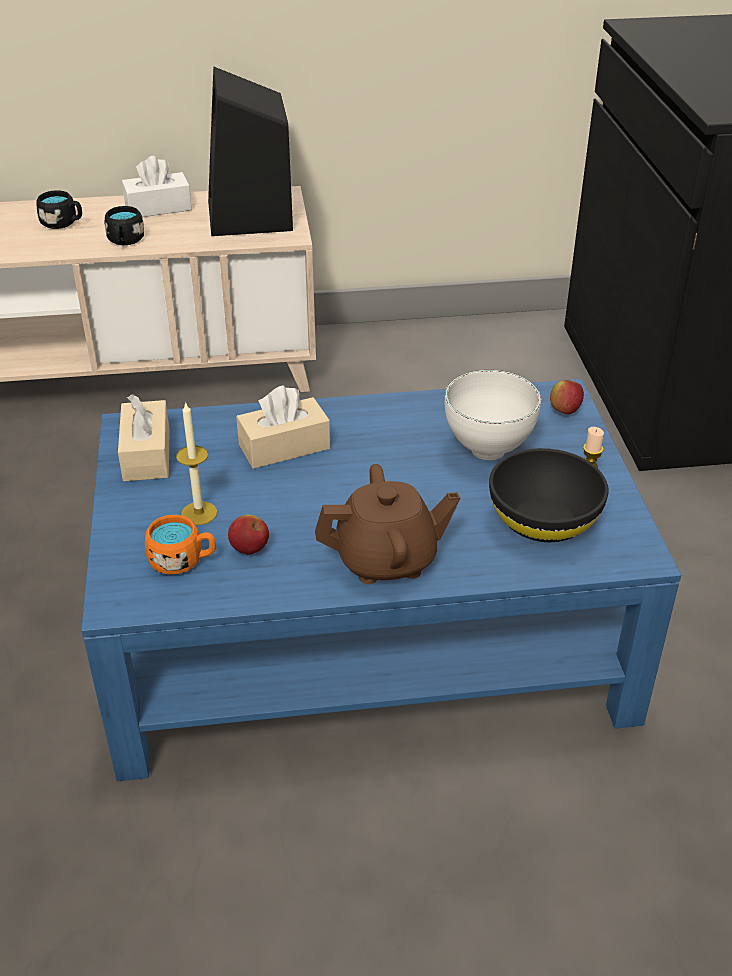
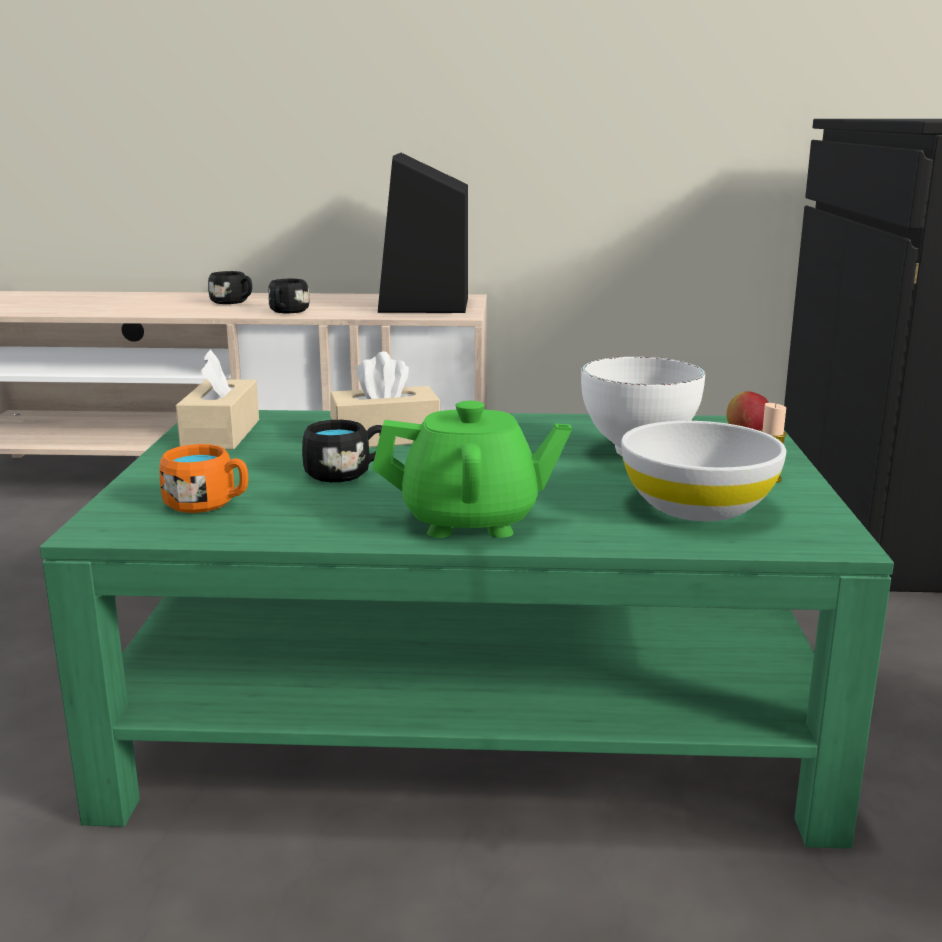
camera: 10 degrees right, 20 degrees down
(158, 208) = (334, 298): white tissue box -> none
(199, 513) = (253, 474): candle -> none
(249, 549) = (297, 502): apple -> none
(272, 504) = (346, 473): none -> black mug
(363, 637) = (467, 711): blue coffee table -> green coffee table
(387, 560) = (471, 521): brown teapot -> green teapot
(543, 521) = (697, 506): black bowl -> white bowl

